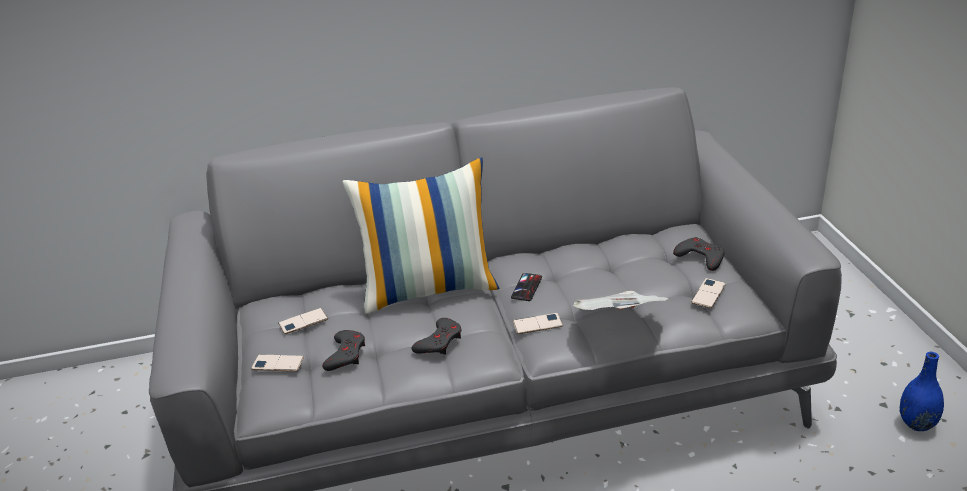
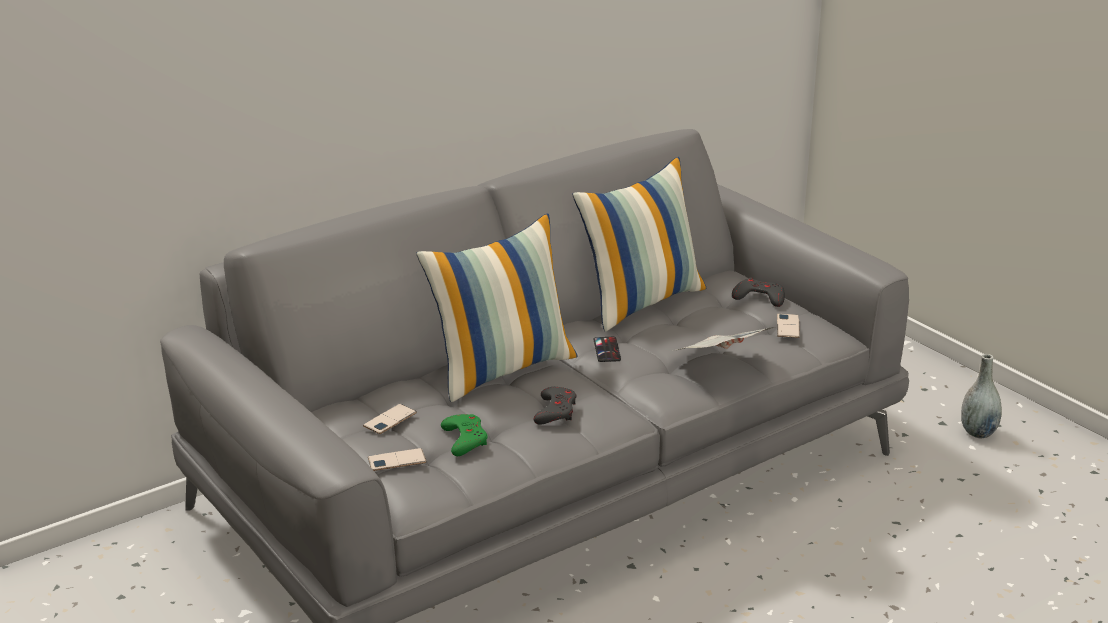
camera: 25 degrees left, 5 degrees down
(346, 354) = (465, 439): grey game controller -> green game controller
(537, 324) = (643, 379): phone -> none
(591, 243) = (641, 301): none -> pillow
(916, 423) = (978, 432): blue vase -> grey vase

